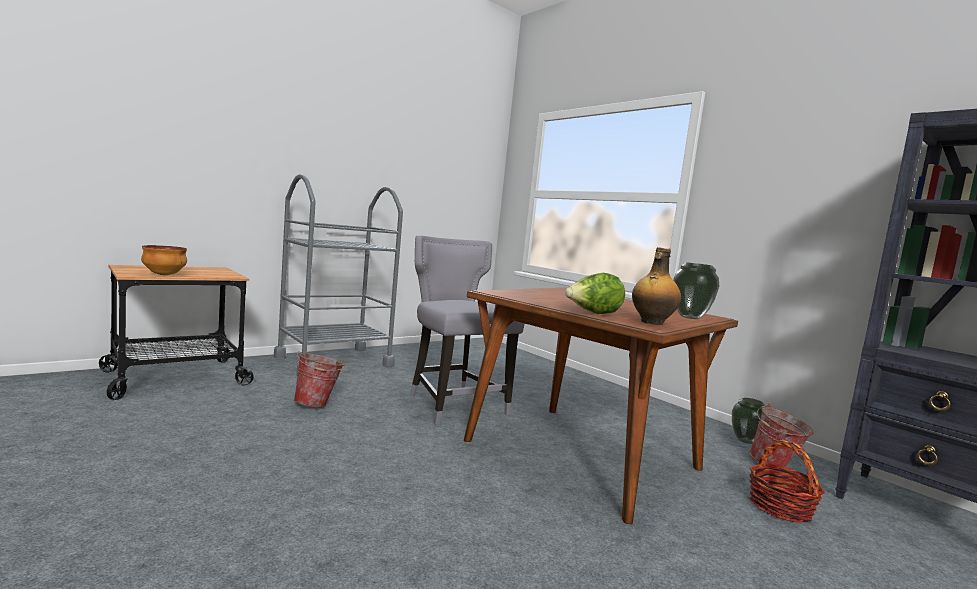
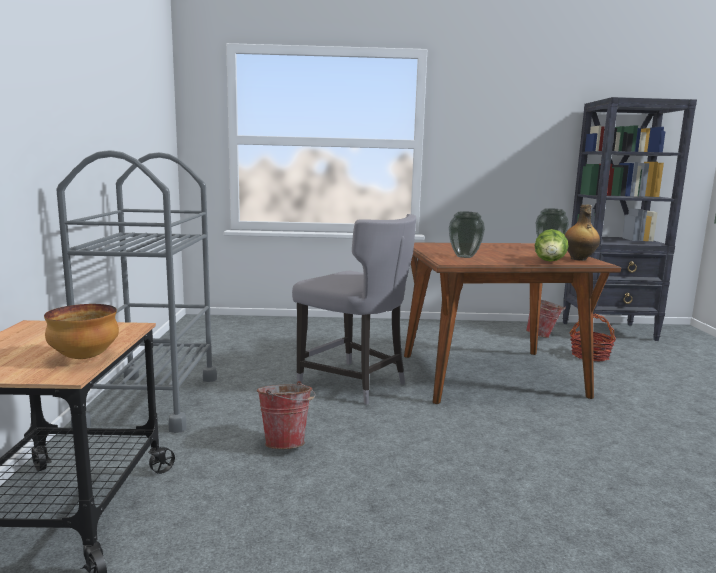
camera: 50 degrees left, 5 degrees up
(454, 405) = (355, 384): grey chair -> grey chair turned 150 degrees counterclockwise
(745, 441) = (503, 327): vase -> vase (464, 257)

